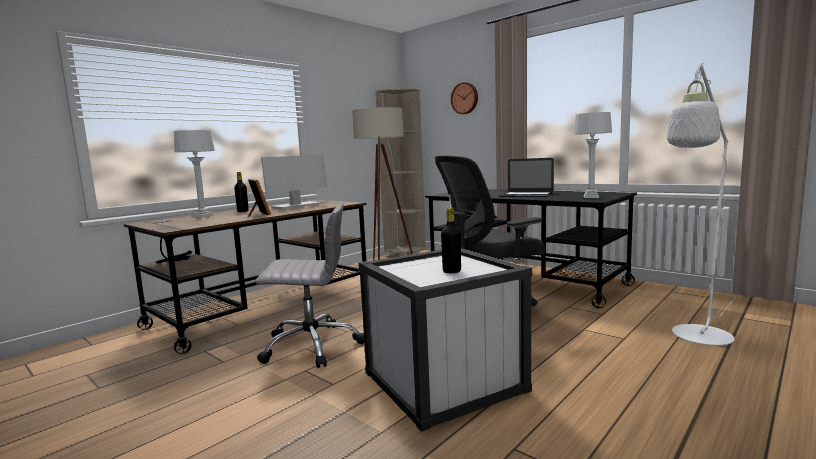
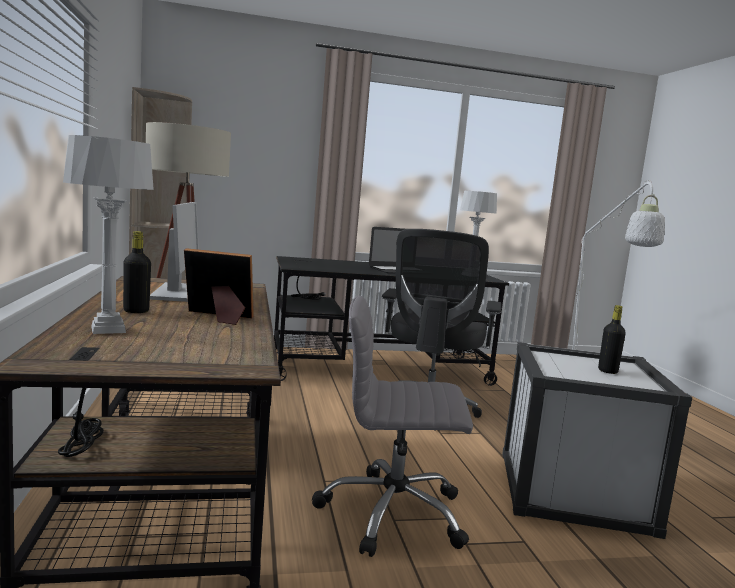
camera: 55 degrees left, 0 degrees up
(312, 346) = (391, 513): grey office chair -> grey office chair turned 120 degrees counterclockwise
(465, 98) = (262, 131): wall clock -> none

